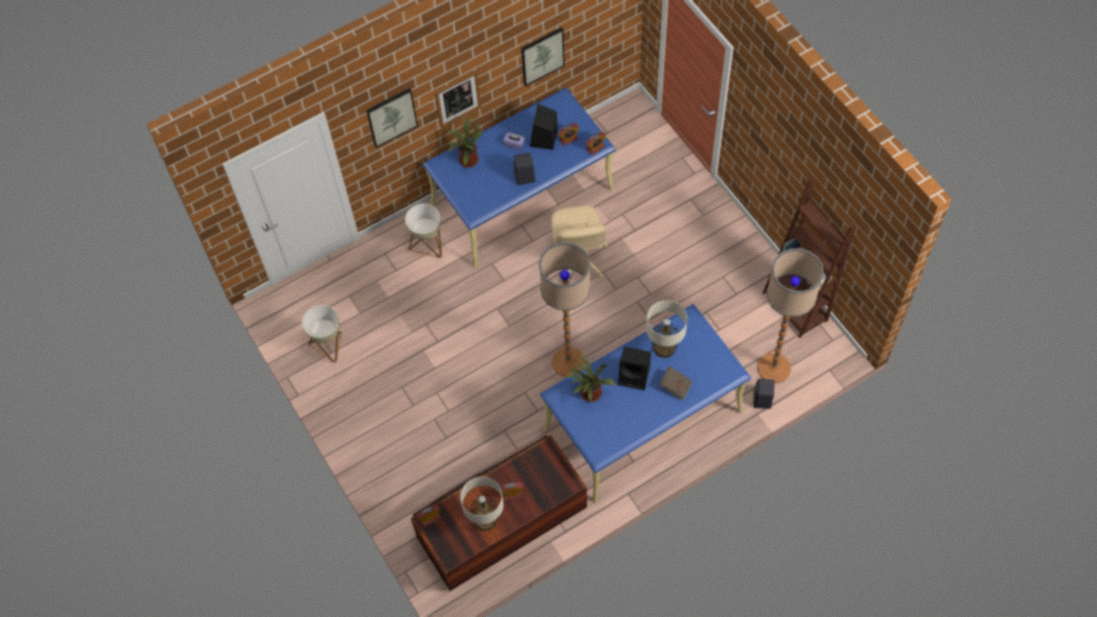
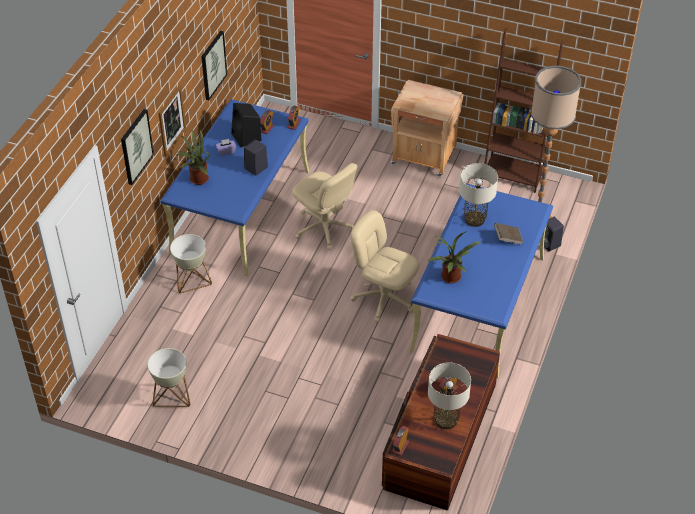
camera: 40 degrees left, 15 degrees down
(568, 362) = (384, 298): floor lamp -> beige office chair
(635, 376) = (472, 248): black speaker -> none
(729, 238) = (424, 158): none -> brown cart

